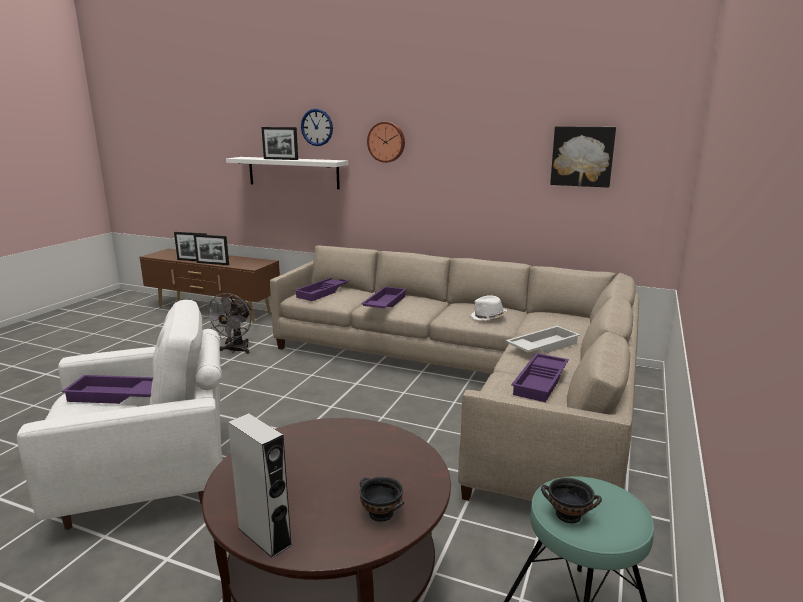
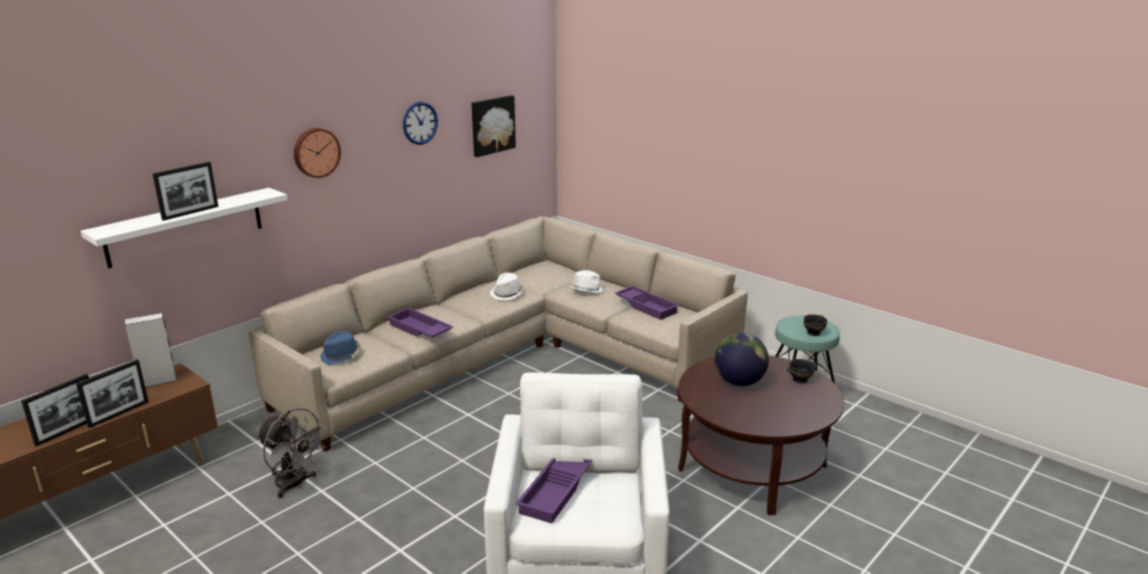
camera: 70 degrees left, 5 degrees up
(264, 536) = (814, 416): grey speaker -> grey speaker (158, 381)
(317, 127) = (217, 154): wall clock -> wall clock (420, 123)
(323, 292) = (341, 356): purple tray -> blue hat
(347, 459) = (739, 382): none -> globe
(542, 346) = (586, 290): white tray -> white hat

